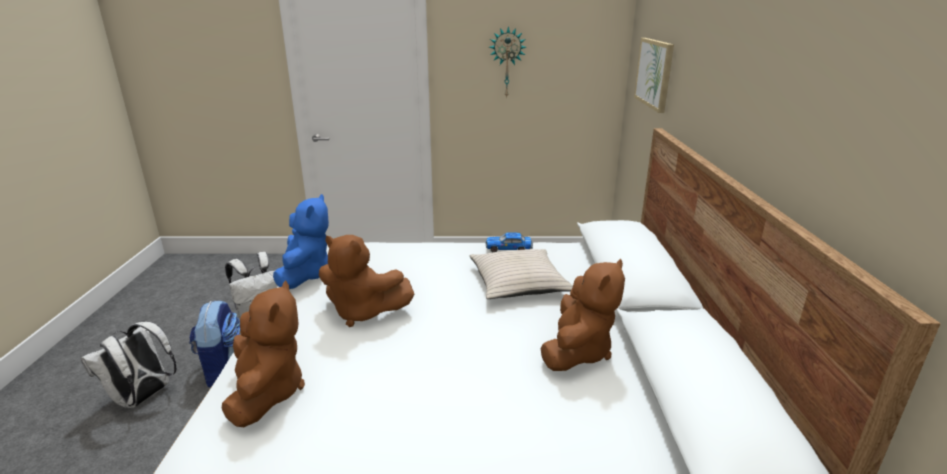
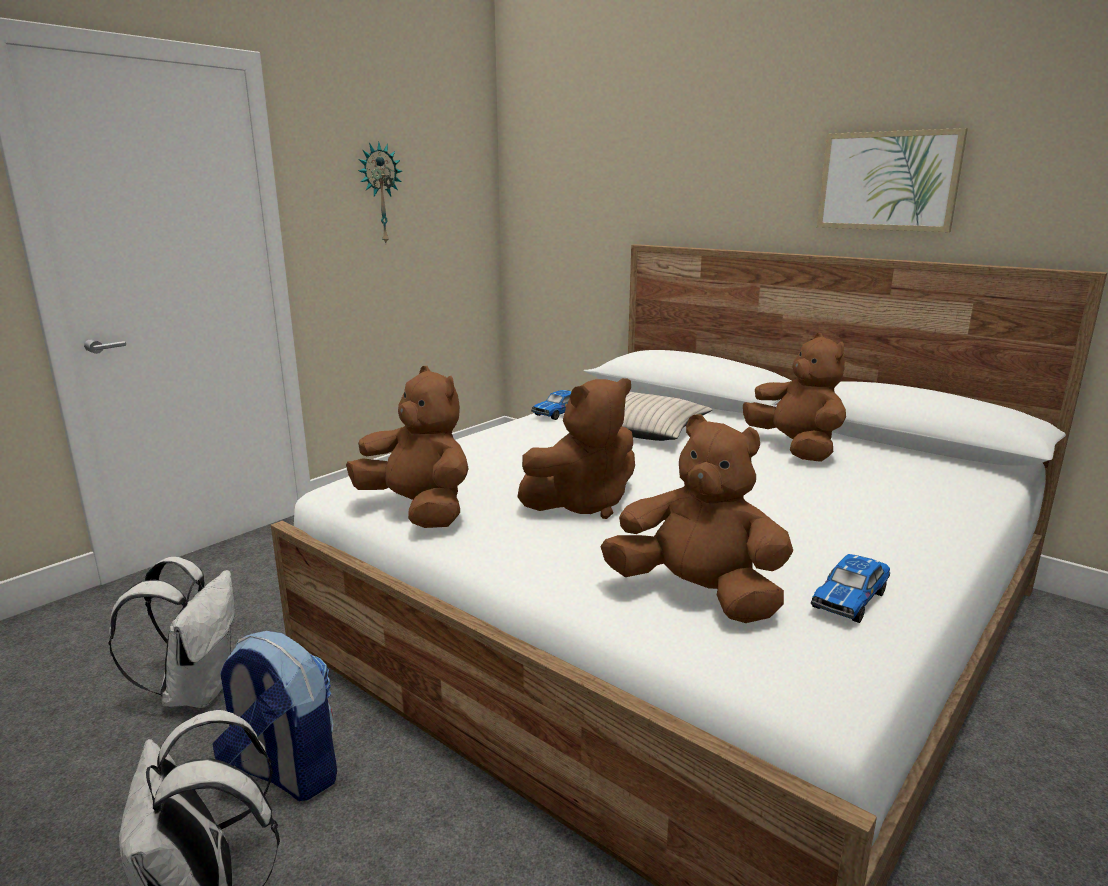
camera: 50 degrees left, 5 degrees down
(305, 456) = (850, 599): none -> toy car
(306, 275) = (418, 510): blue plush toy -> brown plush toy
(654, 73) = (584, 191): picture -> picture (888, 181)

